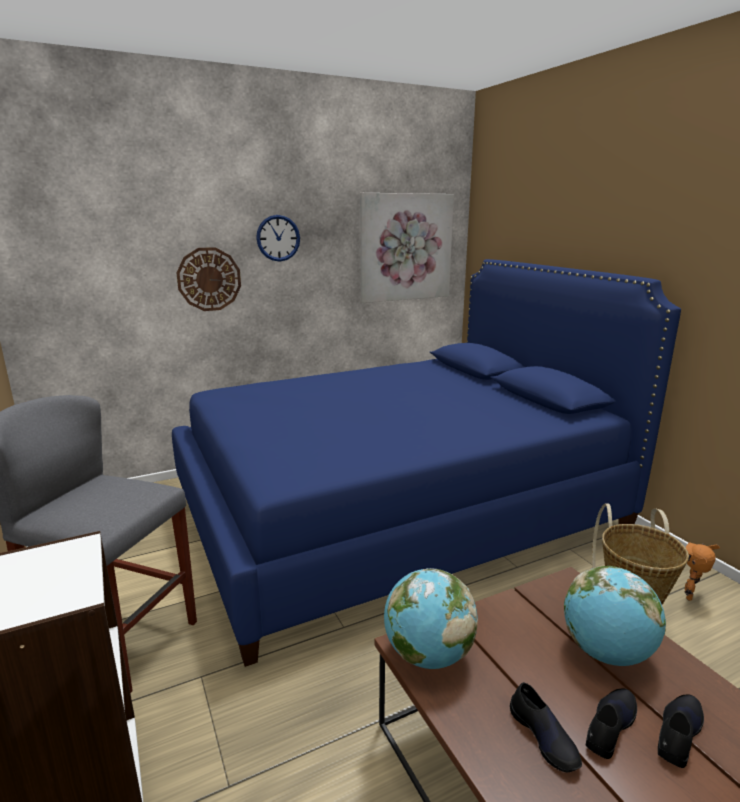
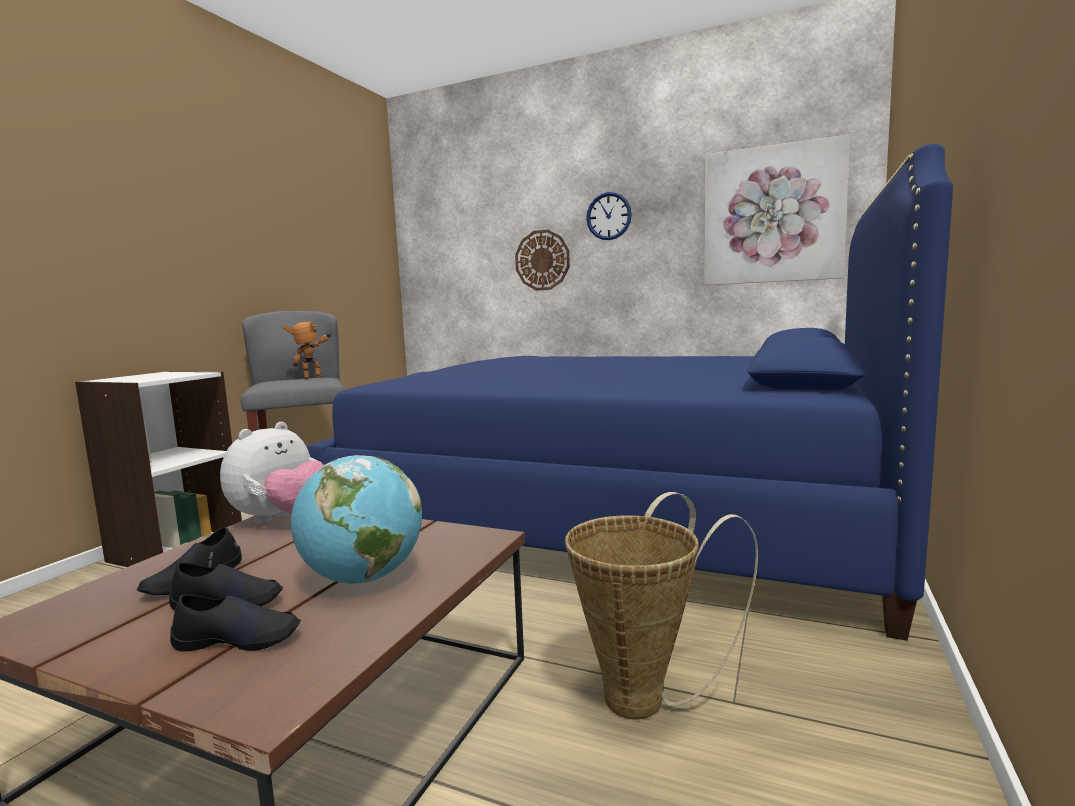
camera: 50 degrees right, 10 degrees down
(428, 655) = (281, 519): globe -> plush toy
(691, 596) = (835, 740): toy robot -> toy robot (313, 378)

